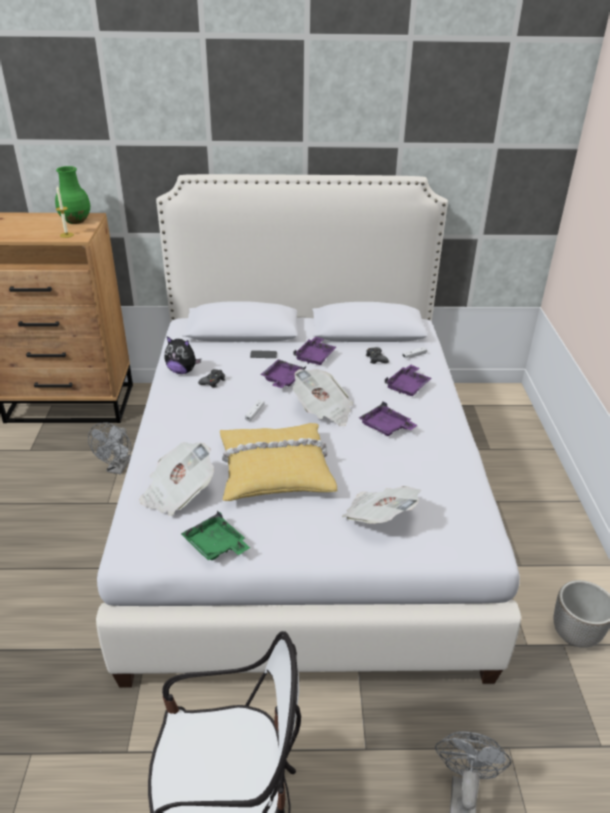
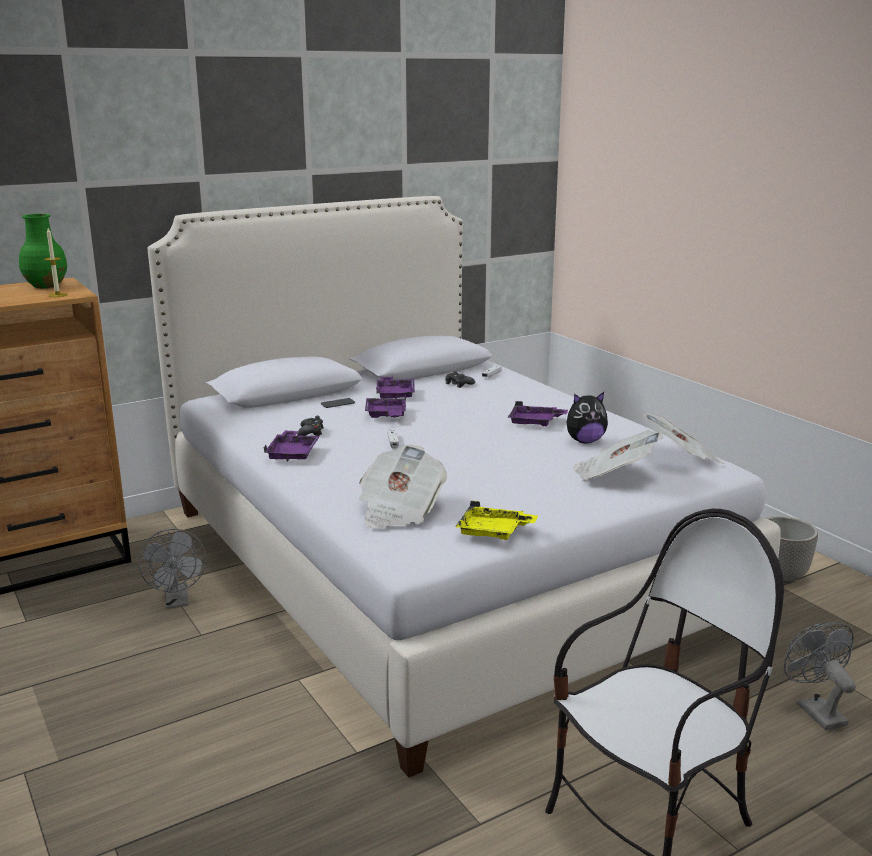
camera: 30 degrees left, 15 degrees down
(182, 371) = (262, 432): plush toy -> plush toy (585, 441)
(215, 545) = (493, 532): green tray -> yellow tray
(275, 470) = (474, 472): yellow pillow -> none
(323, 410) = (459, 426): newspaper -> newspaper (681, 459)
(408, 386) = (515, 394): purple tray -> purple tray (293, 453)

